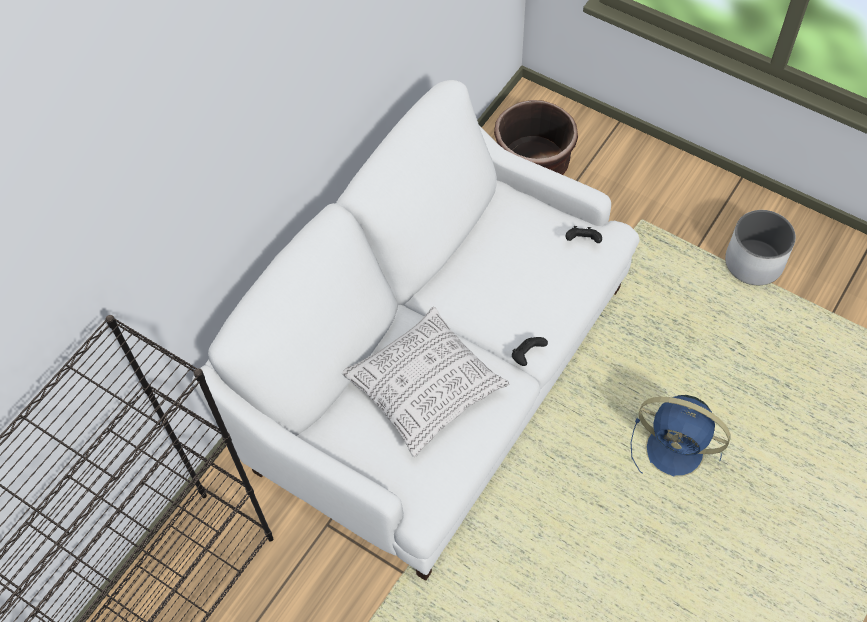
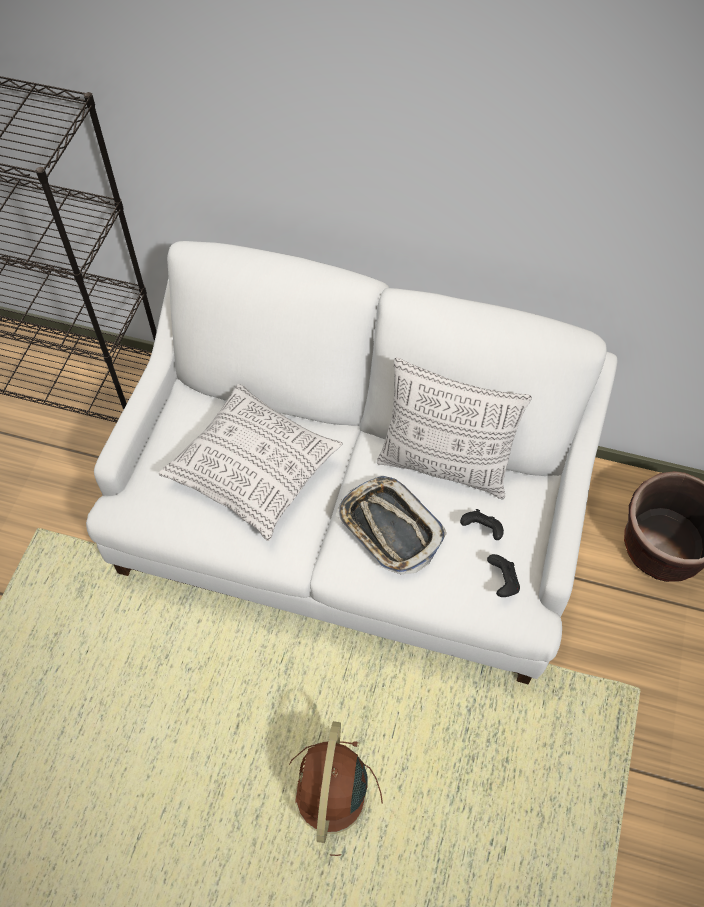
camera: 70 degrees right, 0 degrees up
(467, 249) = (444, 465): none -> pillow
(514, 302) = (389, 528): none -> tray
(527, 356) = (327, 560): black game controller -> black game controller (482, 530)
(677, 451) = (330, 800): blue fan -> brown fan
(753, 262) = (637, 848): white planter -> none

